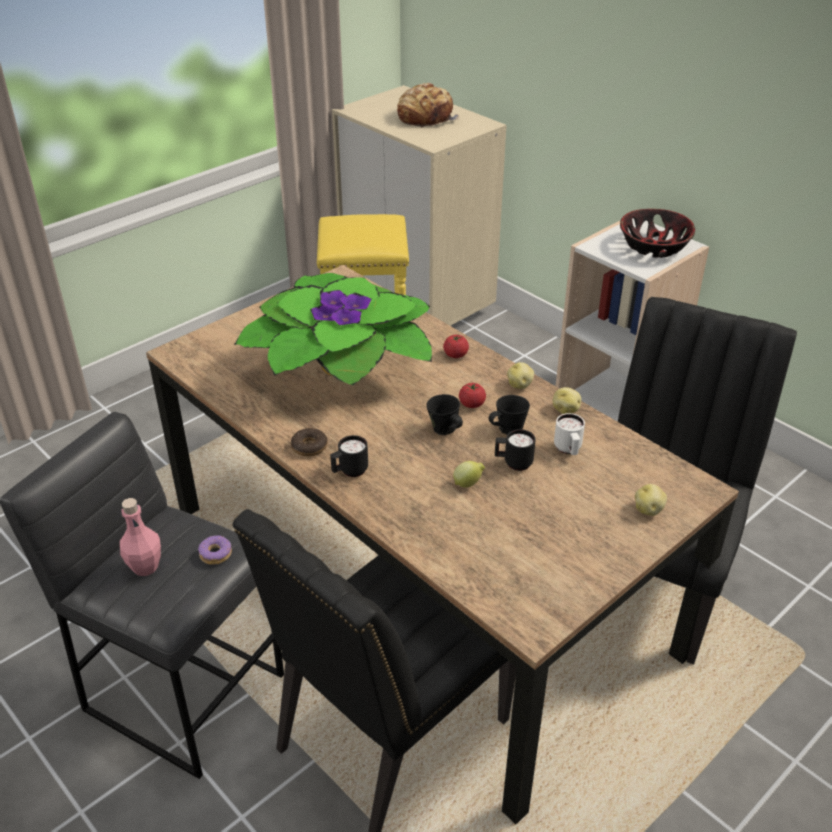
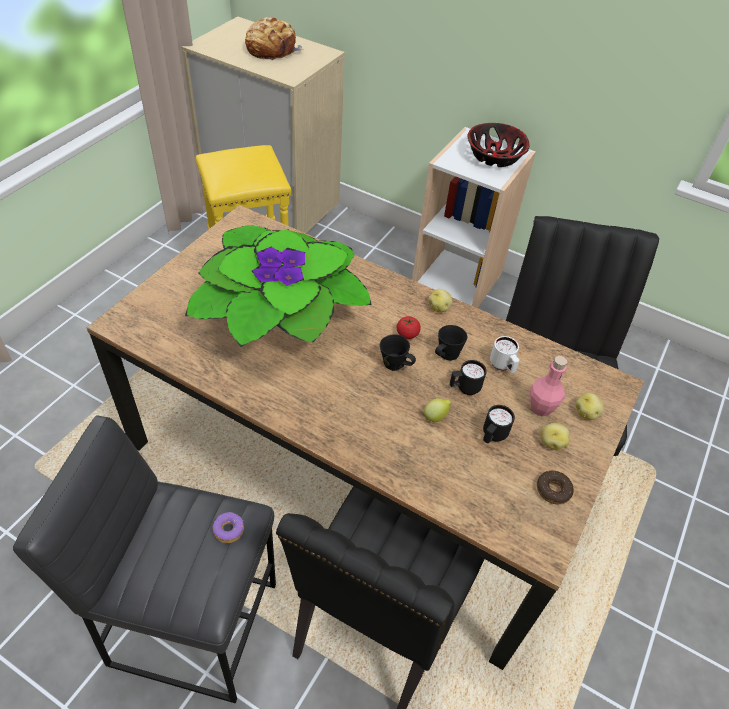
camera: 20 degrees left, 10 degrees up
(145, 567) = (166, 559): pink bottle -> pink bottle (540, 408)
(309, 446) = (283, 405): donut -> donut (553, 490)
(349, 472) = (330, 425): black mug -> black mug (492, 436)
(455, 355) = (374, 285): tomato -> none
(565, 410) = (485, 326): potato -> potato (552, 442)

